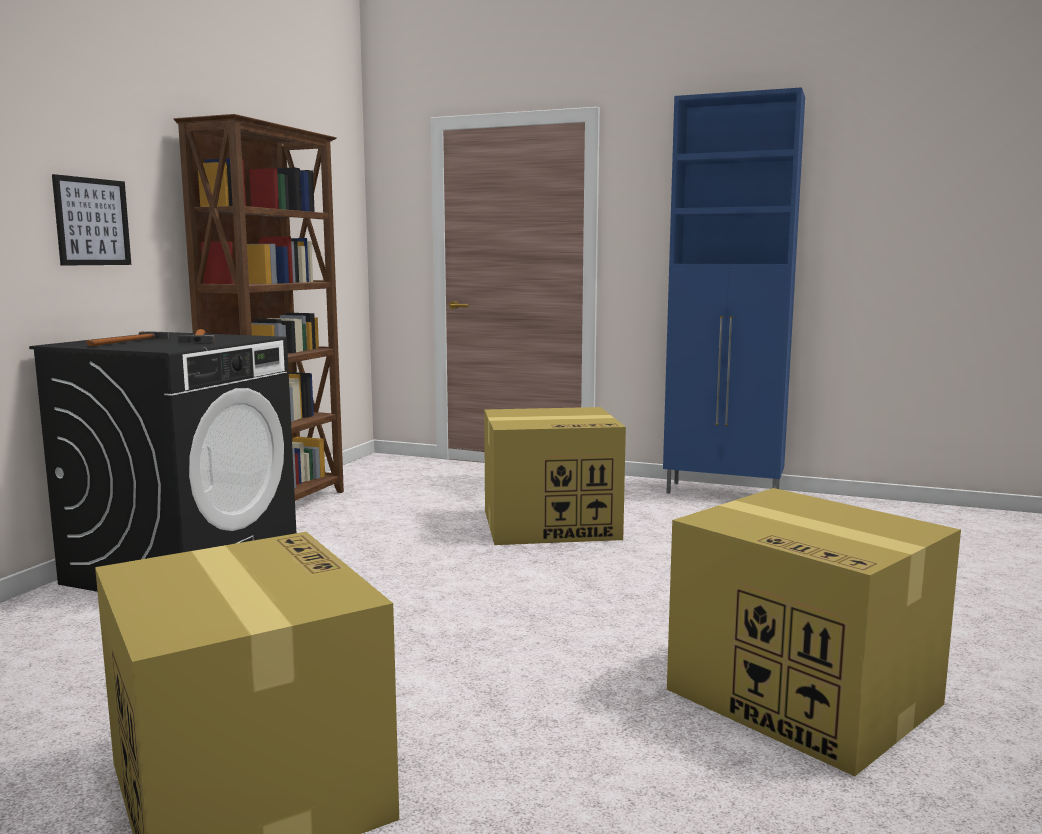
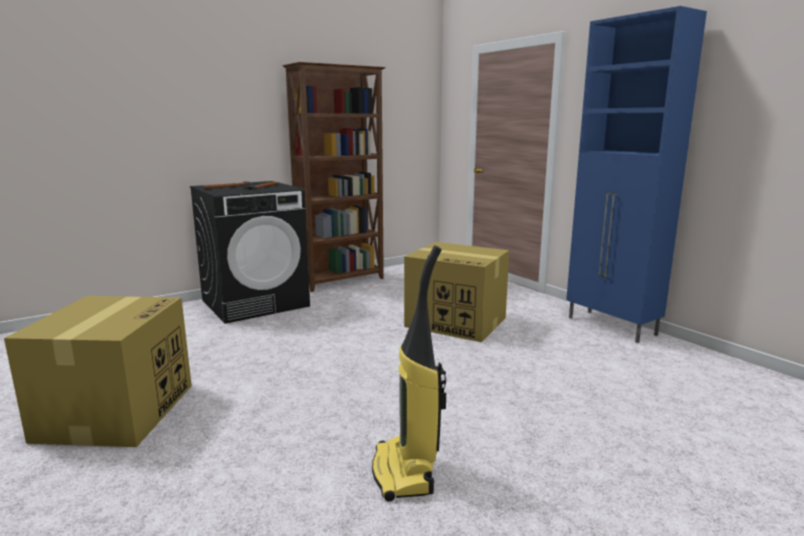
camera: 35 degrees right, 5 degrees up
(92, 222) = (230, 124): picture -> none
(806, 697) = (405, 472): cardboard box -> vacuum cleaner

